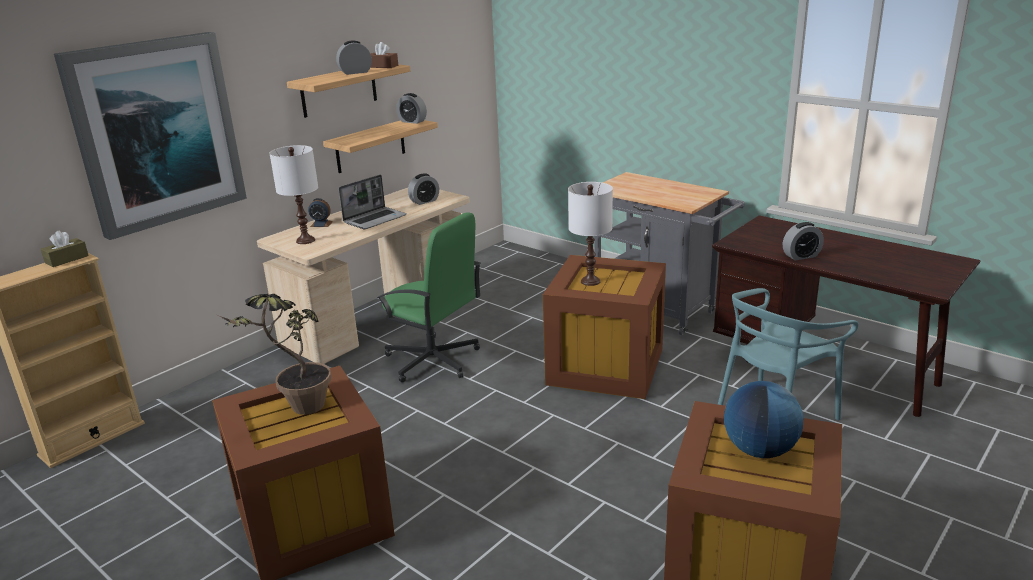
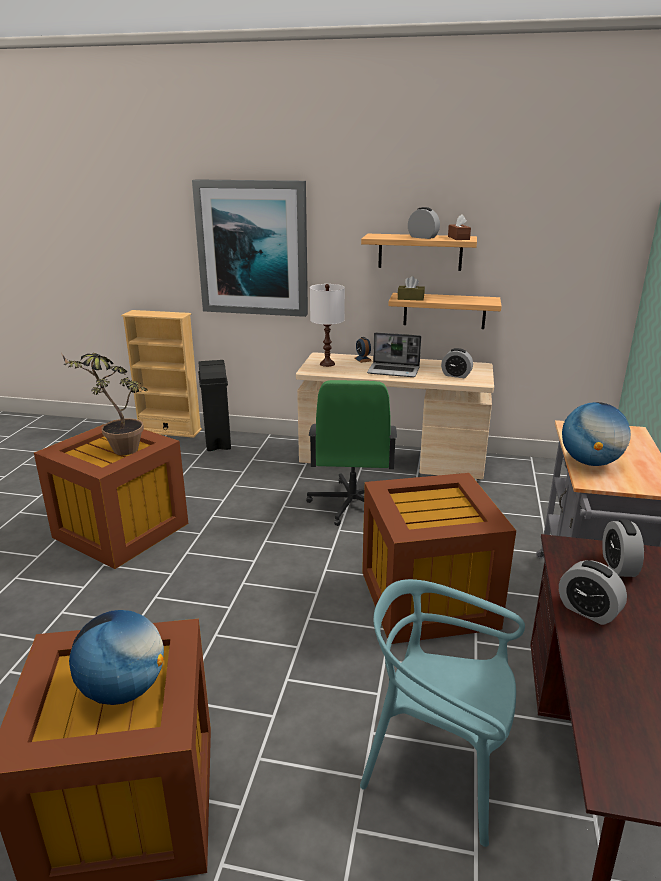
camera: 60 degrees right, 0 degrees up
(67, 259) = (174, 313): brown tissue box -> brown tissue box (410, 298)
(187, 408) = (218, 442): none -> black trash can
(412, 121) = (488, 299): alarm clock -> alarm clock (618, 566)
(590, 281) = (427, 500): white table lamp -> none
(662, 198) = (590, 462): none -> globe

